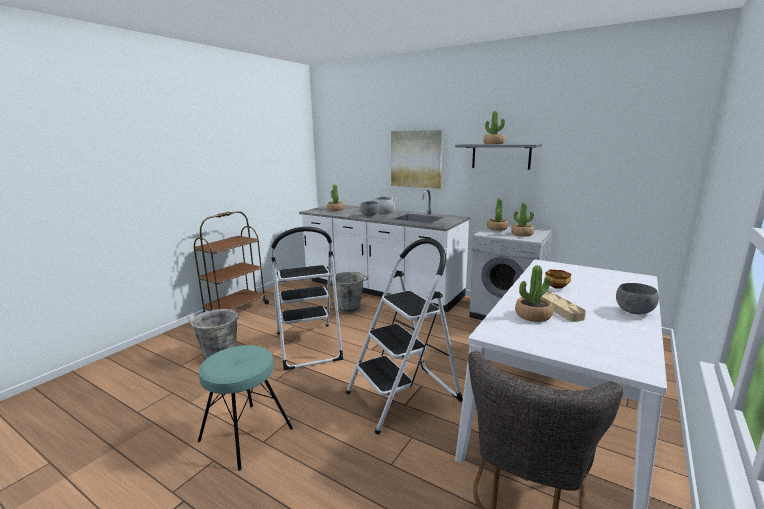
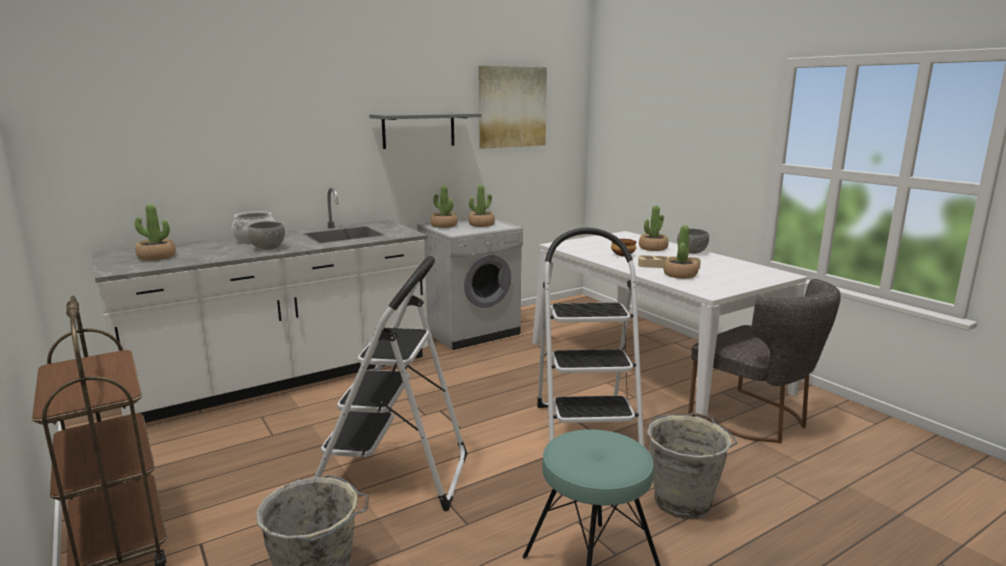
camera: 65 degrees left, 0 degrees up
(349, 308) = (309, 416): grey bucket -> grey bucket (683, 500)
(416, 159) = (289, 141): picture -> picture (512, 107)
(493, 144) = (422, 113): potted plant -> potted plant (653, 248)

